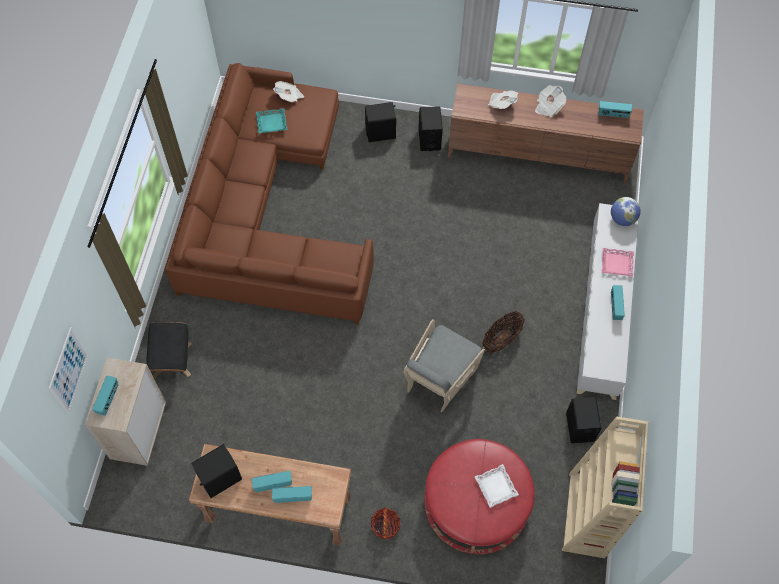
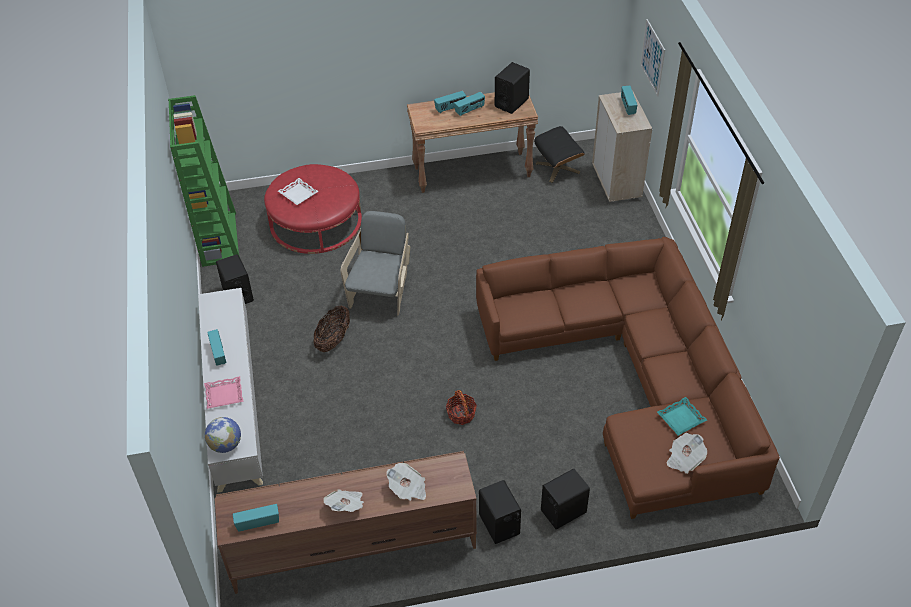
camera: 160 degrees right, 15 degrees down
(172, 360) = (628, 234): black ottoman -> black ottoman (558, 168)
(385, 526) = (384, 187): basket -> basket (461, 414)
(587, 516) = (218, 238): beige bookcase -> green bookcase

